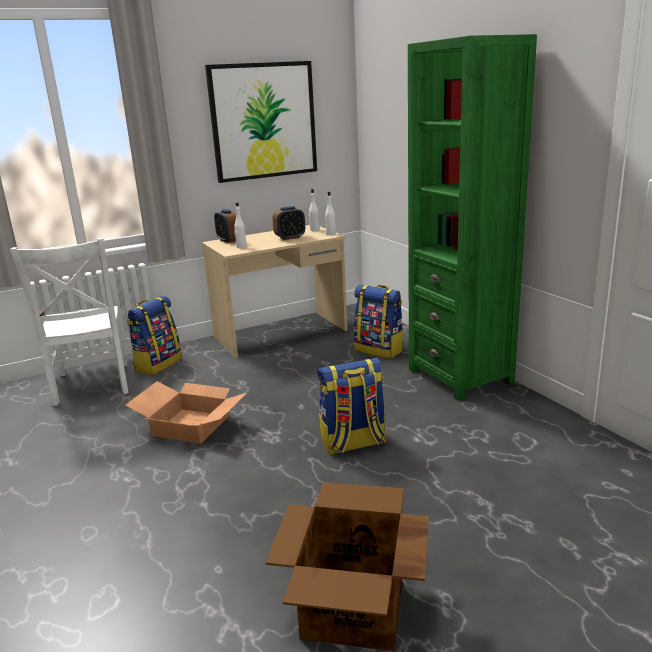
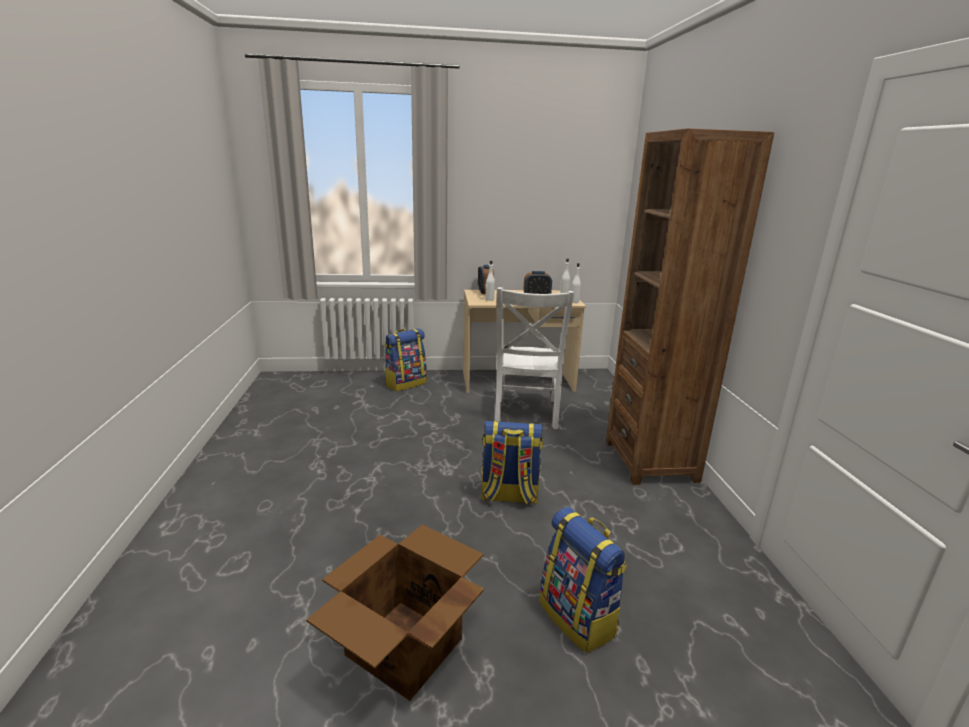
camera: 20 degrees right, 0 degrees up
(92, 385) = (348, 388): white chair -> white chair (526, 413)
(192, 425) = (394, 441): cardboard box -> none
(263, 121) = (536, 192): picture -> none
(379, 350) = (592, 416): backpack -> backpack (579, 618)
(460, 376) = (650, 461): green bookcase -> brown bookcase

